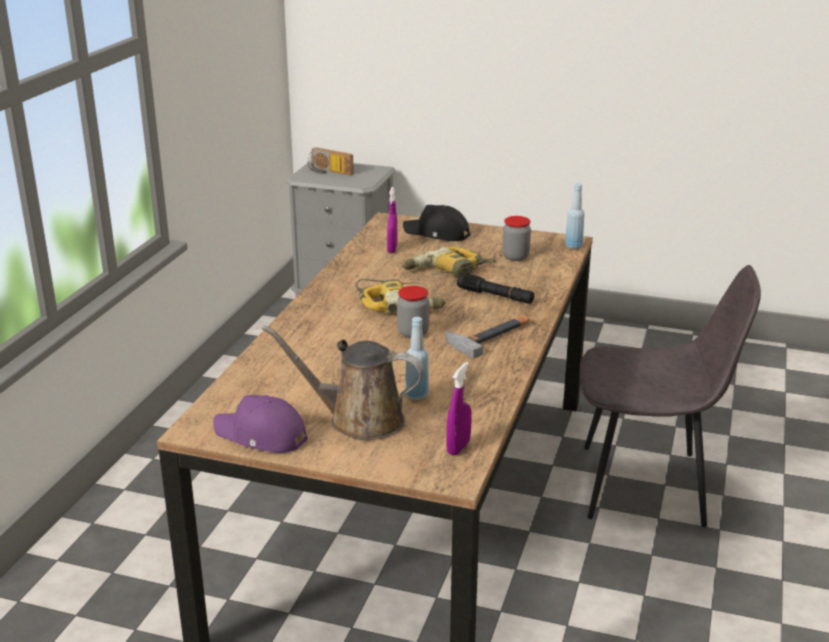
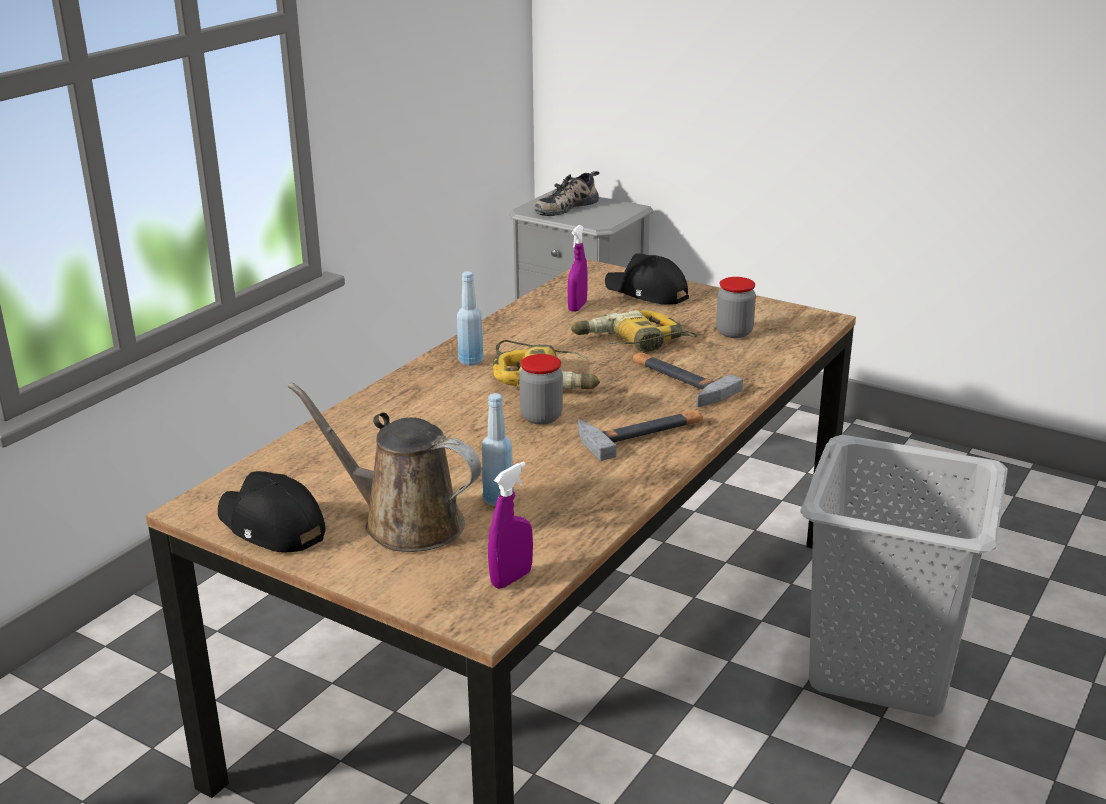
camera: 15 degrees right, 0 degrees up
(261, 436) = (271, 527): purple cap -> black cap
(328, 172) = (566, 206): radio -> shoe
(495, 296) = (677, 381): black flashlight -> hammer
(573, 246) = (822, 326): blue bottle -> blue bottle (471, 361)
(647, 486) = (883, 669): grey chair -> grey laundry basket

